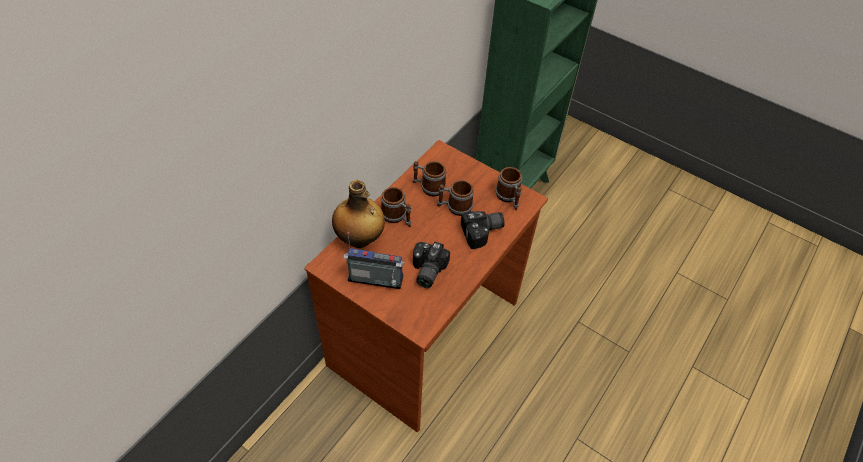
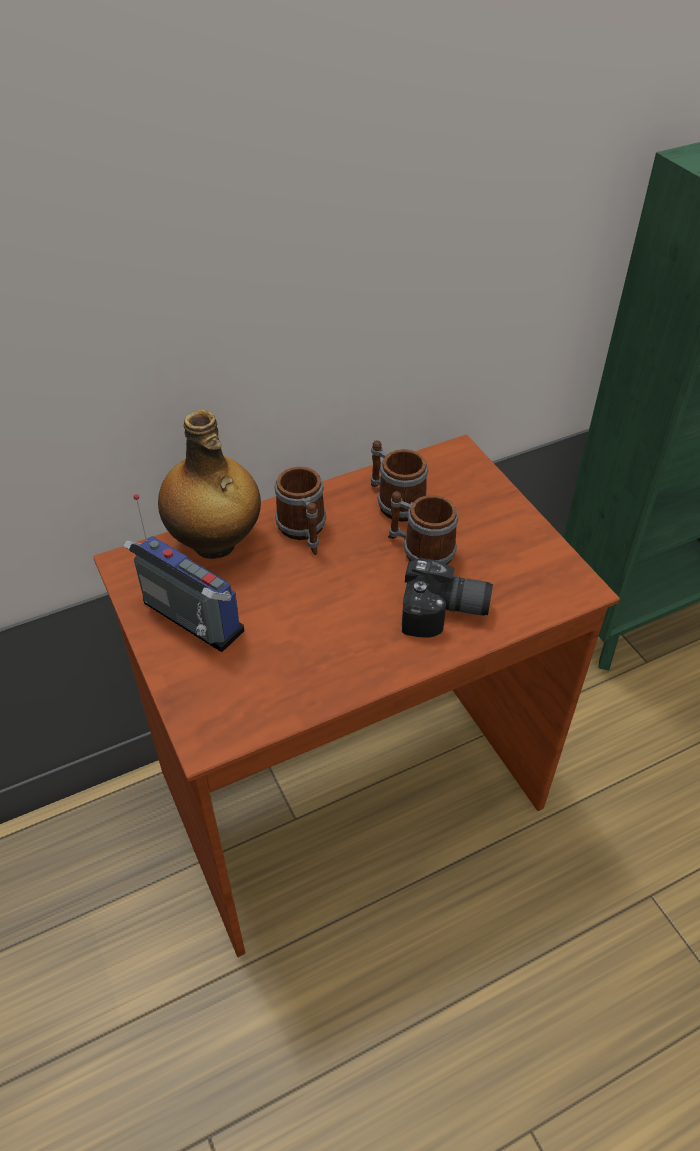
camera: 30 degrees right, 5 degrees down
(426, 271) = (290, 639): camera -> none
(509, 198) = (537, 571): mug -> none

